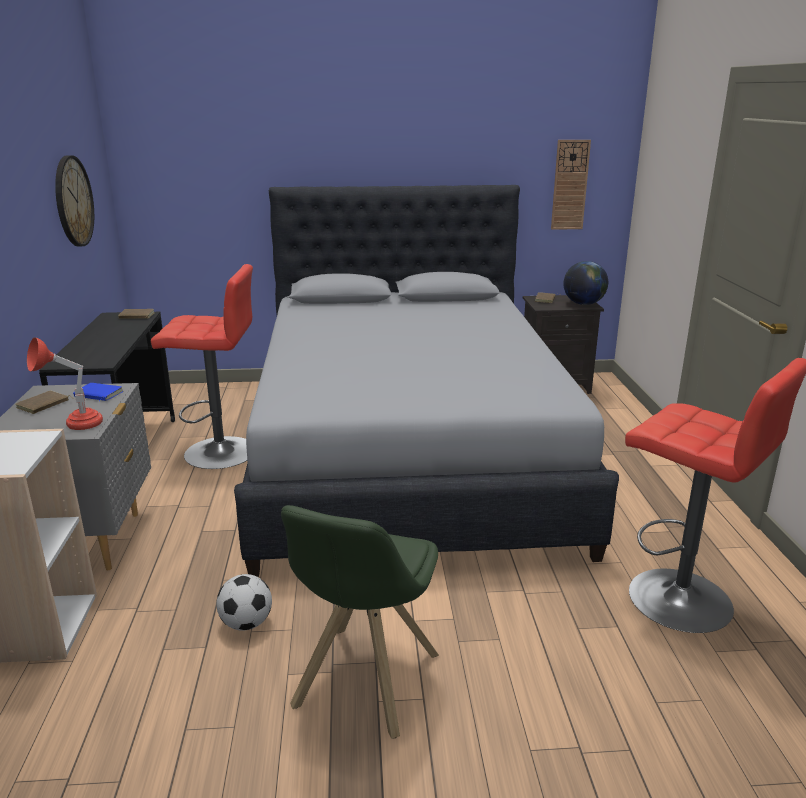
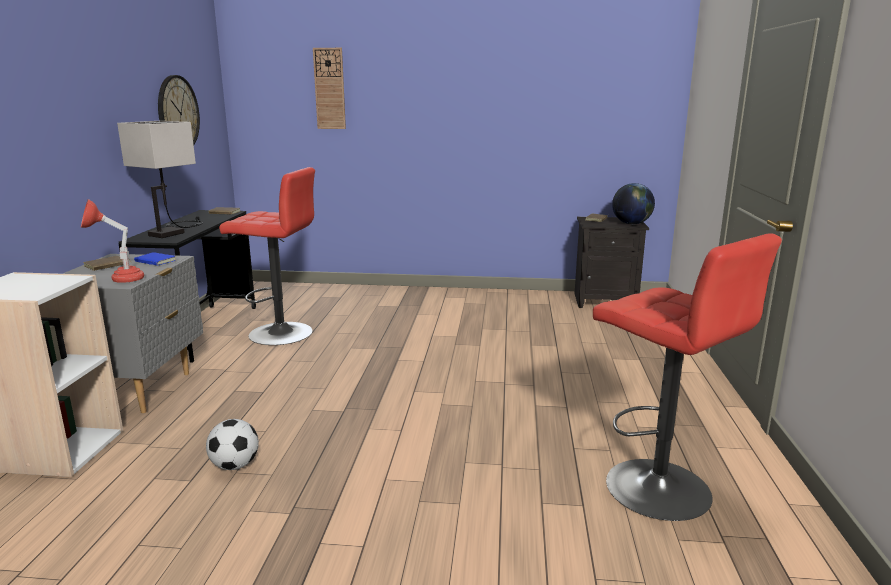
camera: 10 degrees right, 5 degrees down
(97, 347) = (176, 230): none -> table lamp
(365, 680) = (316, 523): green chair -> none
(408, 452) = (444, 344): grey bed -> none
(570, 185) = (622, 114): wall clock -> wall clock (329, 89)

